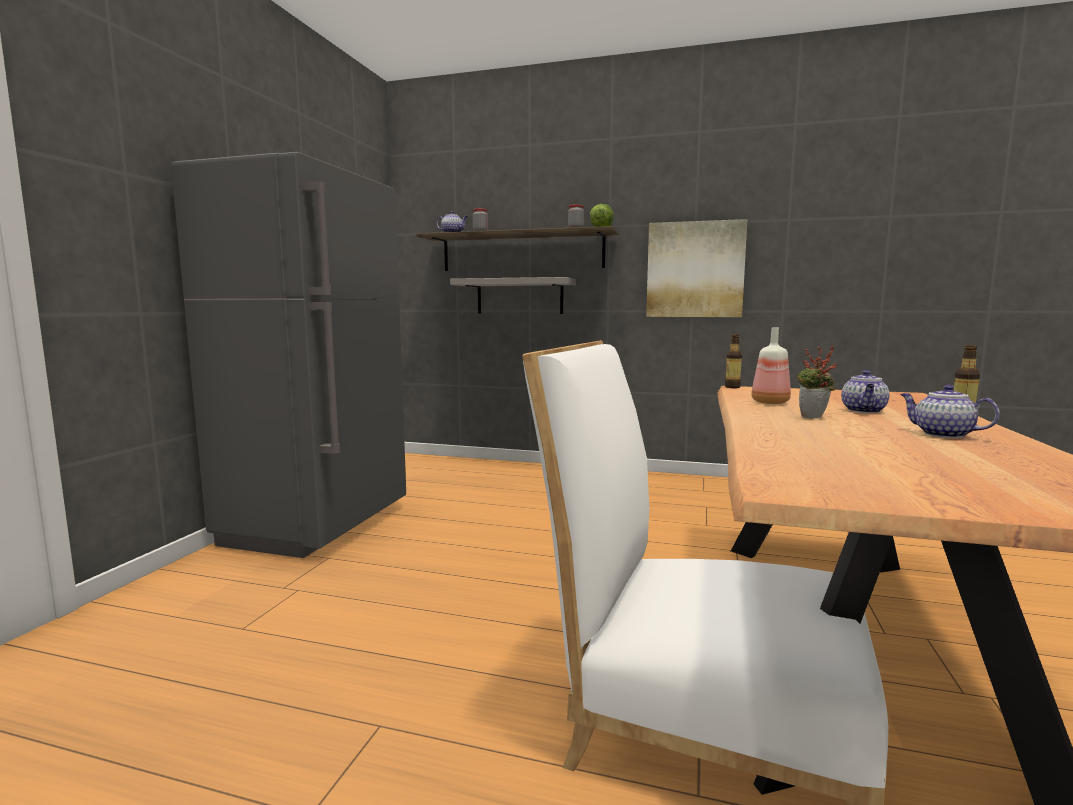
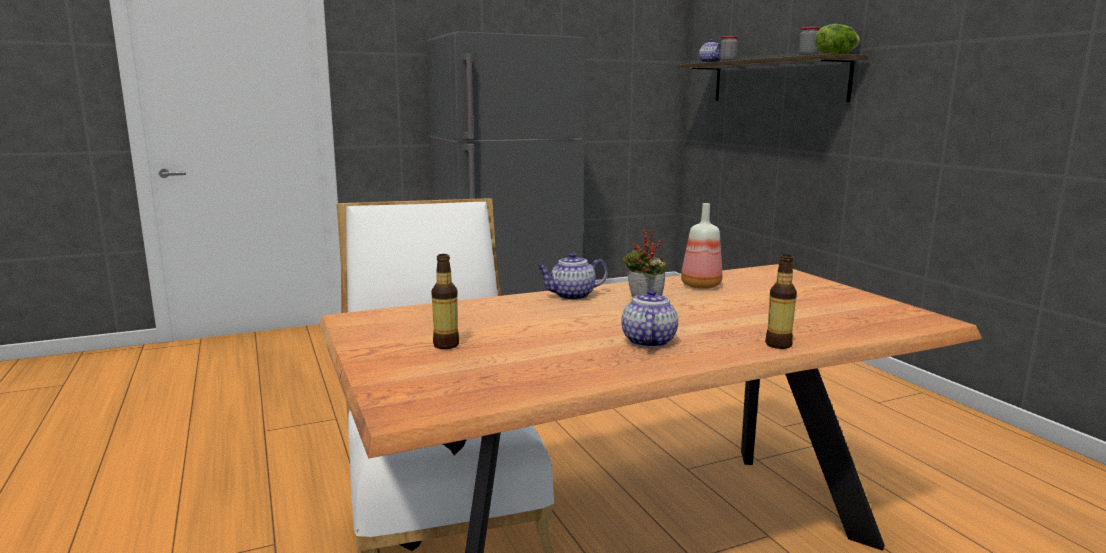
camera: 50 degrees right, 5 degrees up
(519, 296) = (770, 132): grey shelf -> none
(695, 270) = (949, 107): picture -> none
(732, 387) = (771, 267): bottle -> bottle (446, 345)
(864, 411) = (732, 313): teapot -> teapot (571, 296)

